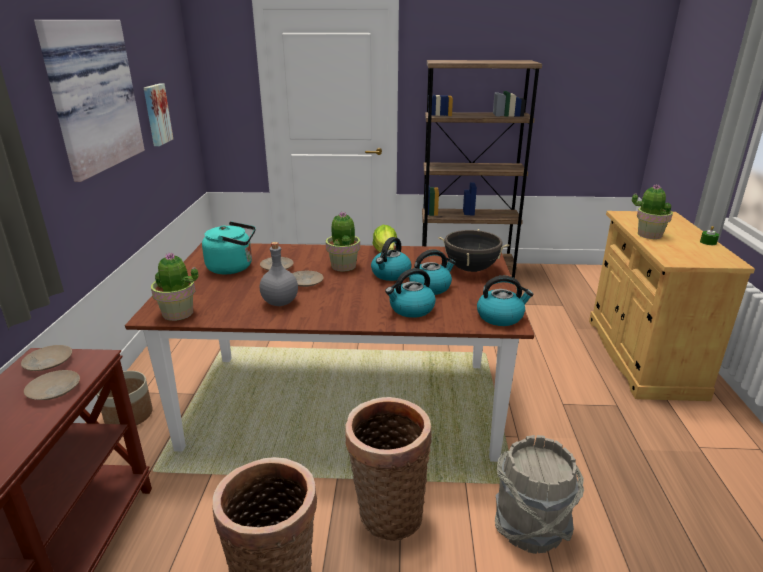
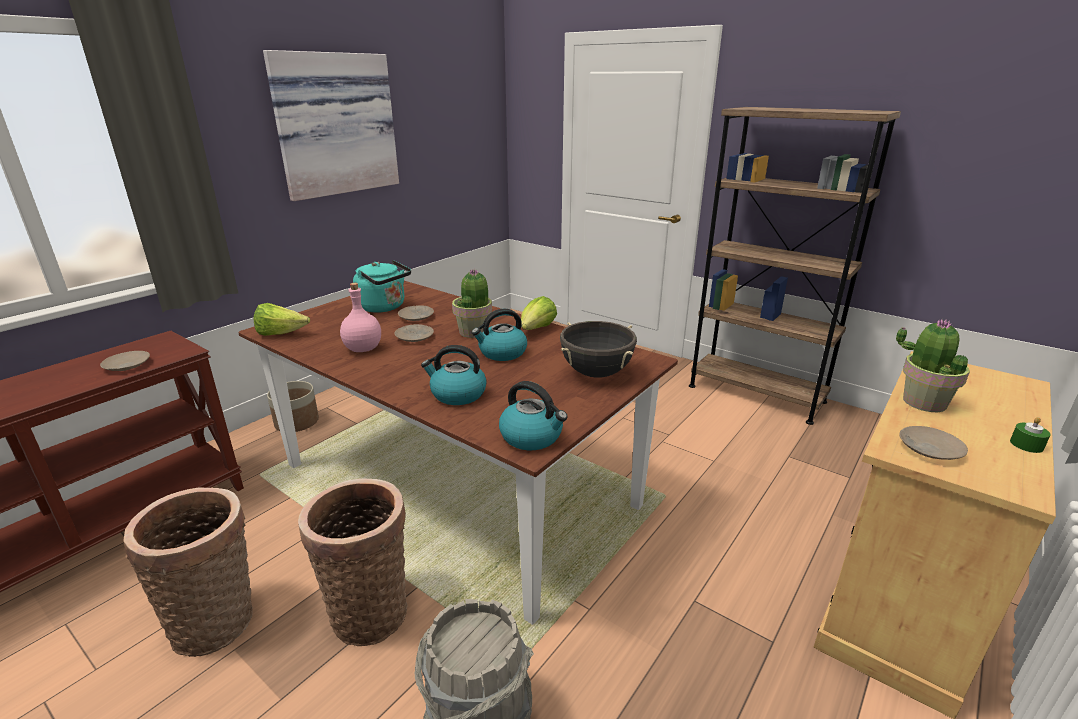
camera: 35 degrees right, 0 degrees up
(48, 363) = (158, 345): beige plate -> beige plate (929, 449)
(156, 114) = (435, 151): picture -> none
(178, 313) = (281, 334): potted plant -> lettuce
(280, 302) = (363, 348): grey bottle -> pink bottle
(430, 287) = (517, 378): kettle -> none

